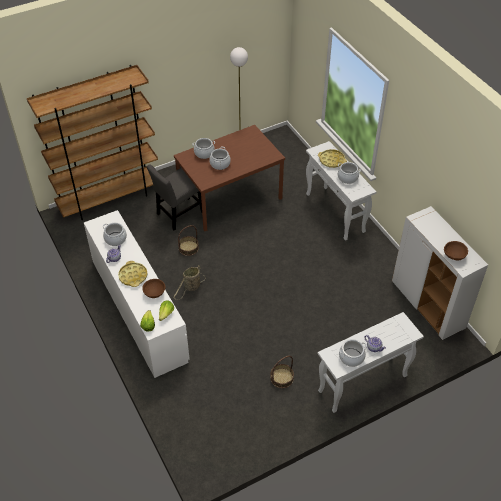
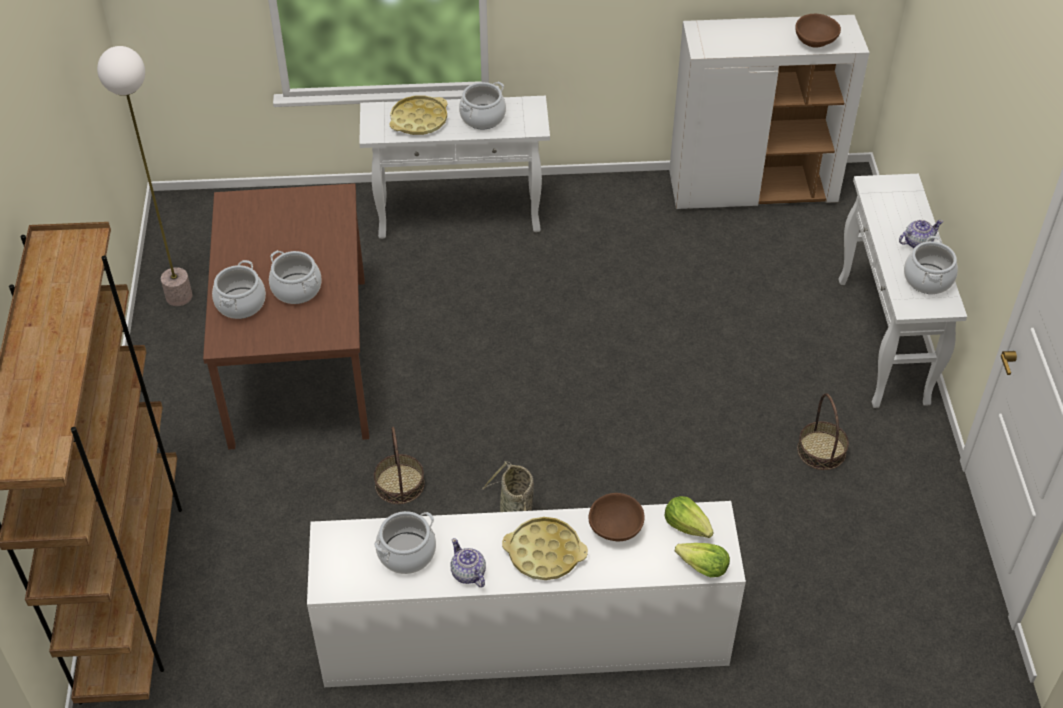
camera: 65 degrees left, 0 degrees up
(178, 214) = (285, 468): grey chair -> none

